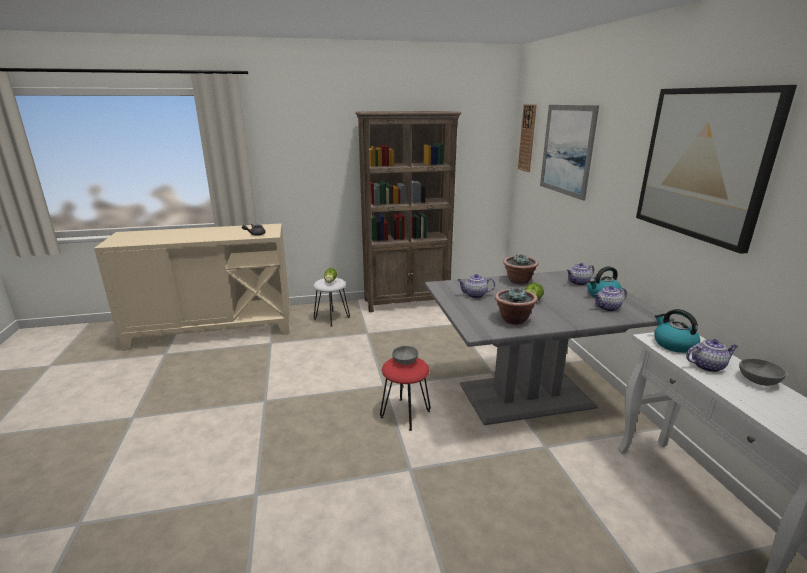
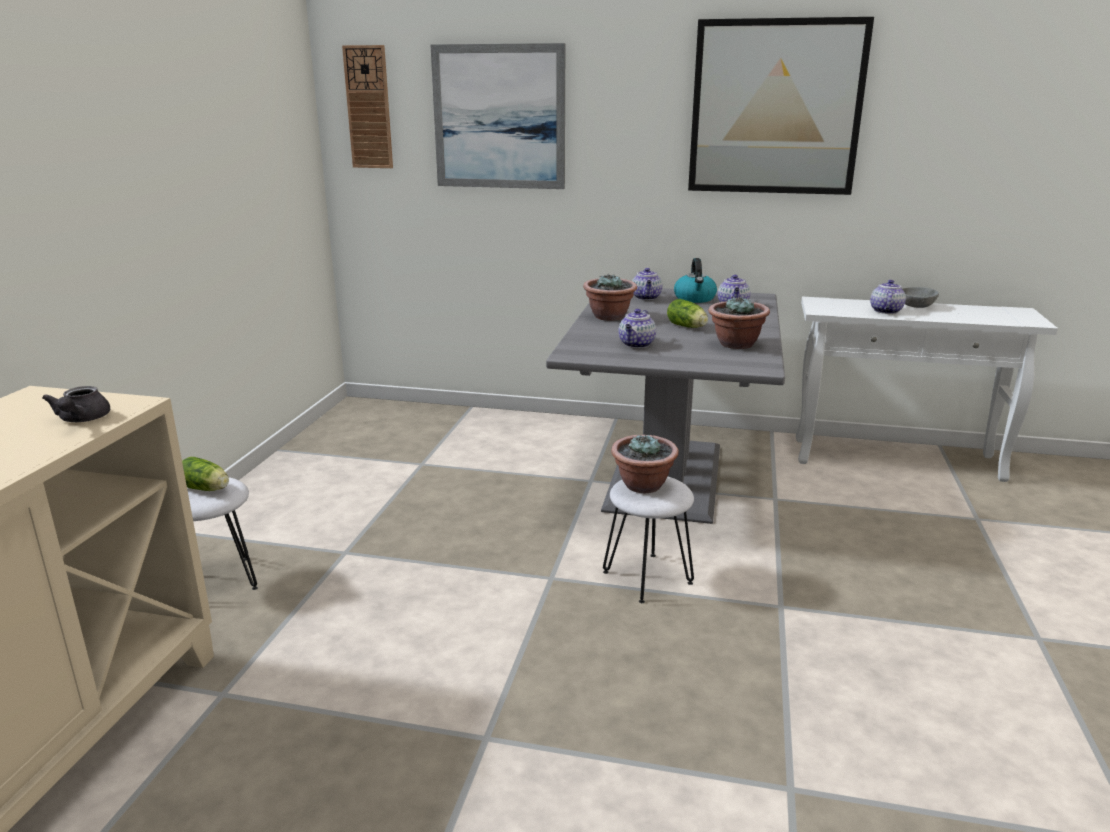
camera: 65 degrees left, 0 degrees up
(404, 362) = (643, 486): grey bowl -> potted plant
(405, 414) = (646, 578): red stool -> white stool
(407, 302) = (276, 482): brown bookcase -> none
(673, 344) = (836, 308): kettle -> none

